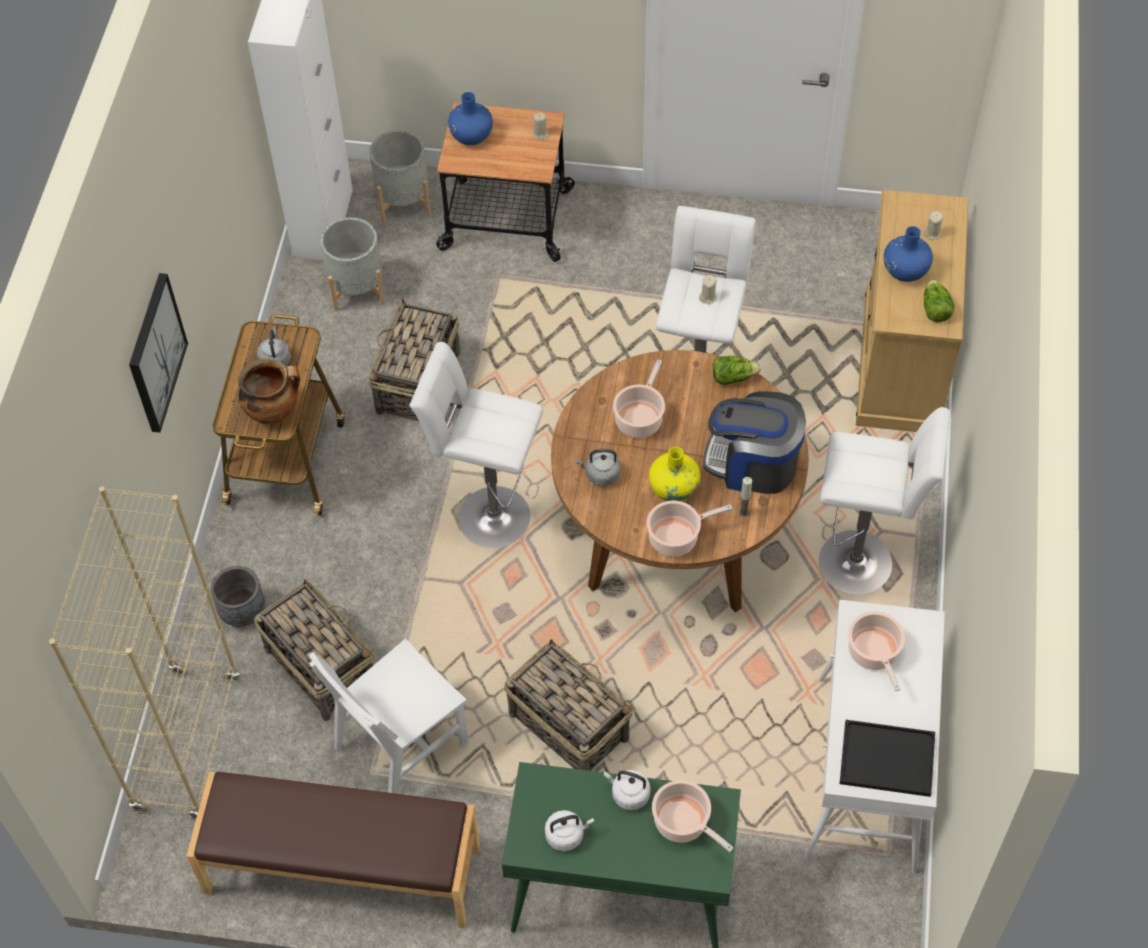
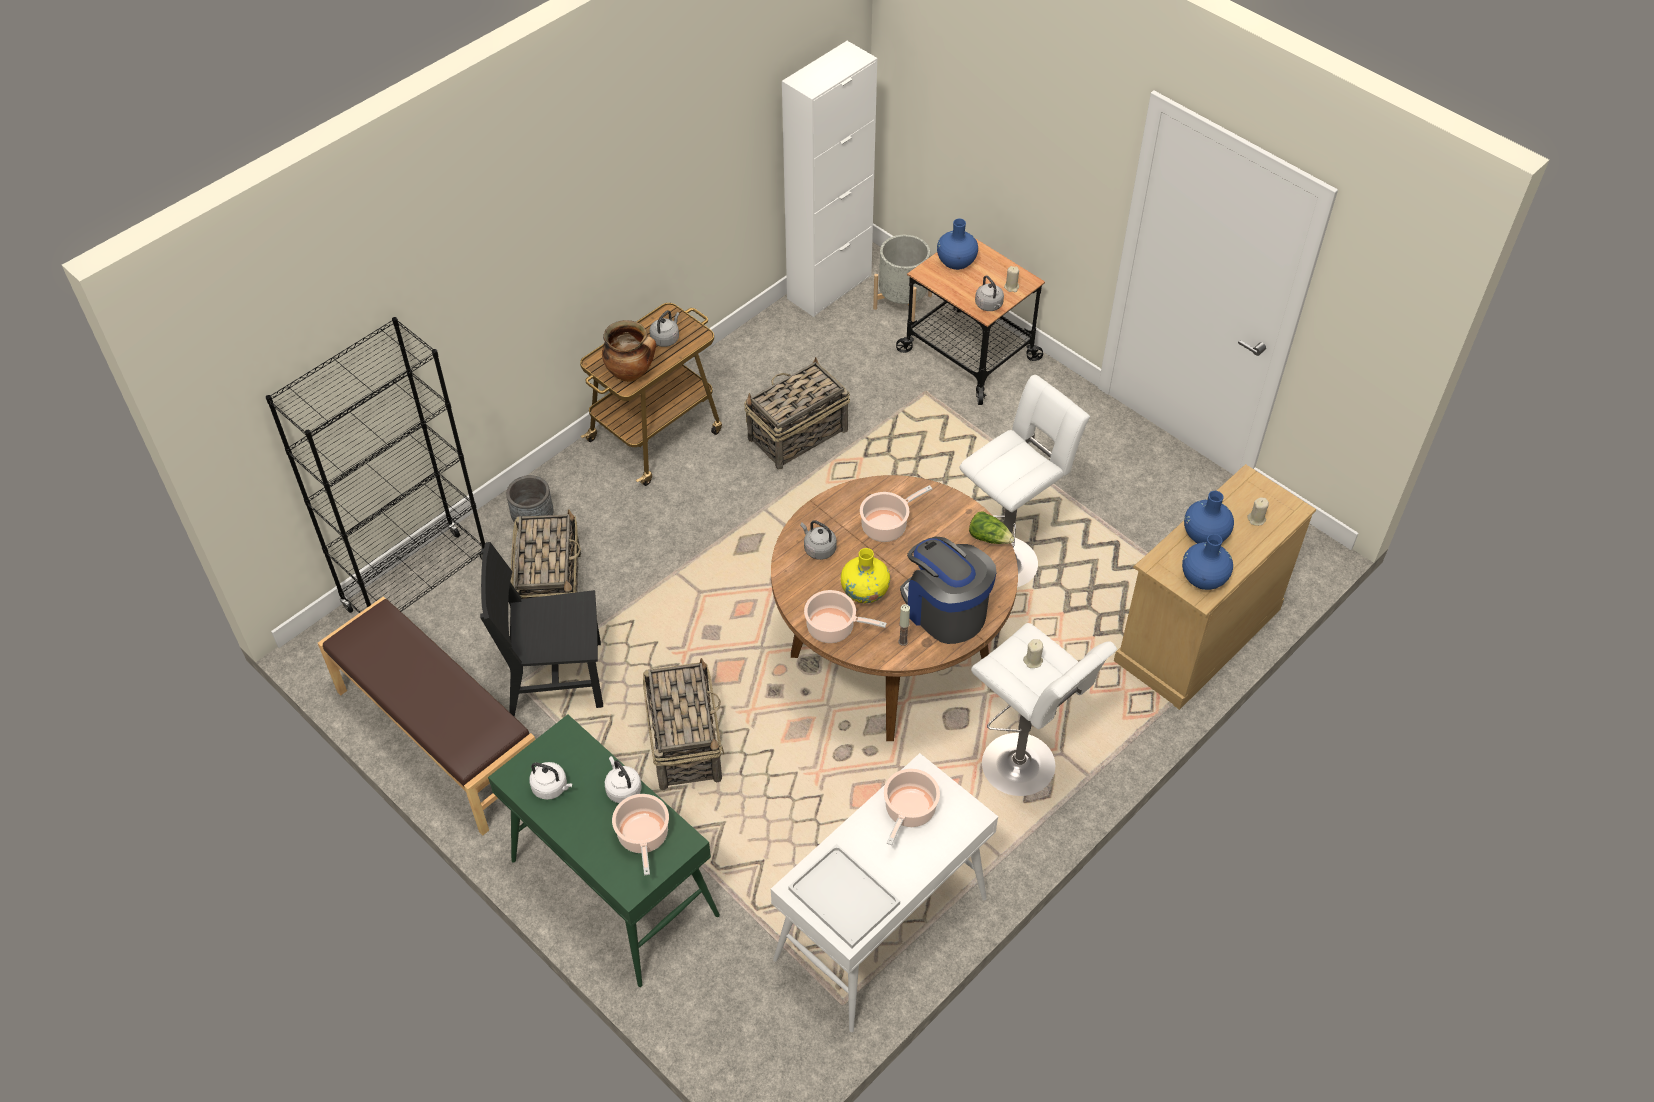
camera: 35 degrees right, 5 degrees down
(155, 353) = (532, 260): picture -> none
(187, 743) = (418, 585): beige bookcase -> black bookcase
(357, 288) = (813, 345): grey planter -> none
(400, 745) = (555, 679): white chair -> black chair
(488, 516) = (763, 557): white stool -> none
(537, 162) = (989, 305): none -> grey kettle
(707, 297) = (1019, 465): beige candle -> beige candle (1033, 661)
(885, 760) = (841, 896): black tray -> white tray
(935, 309) = (1203, 578): lettuce -> blue vase

